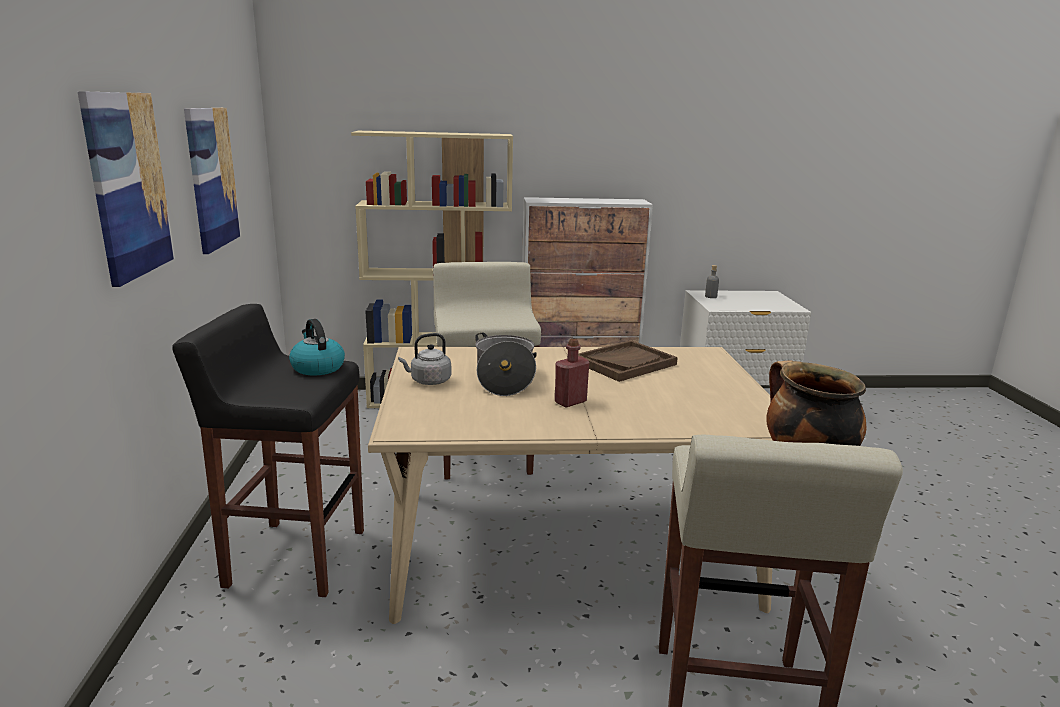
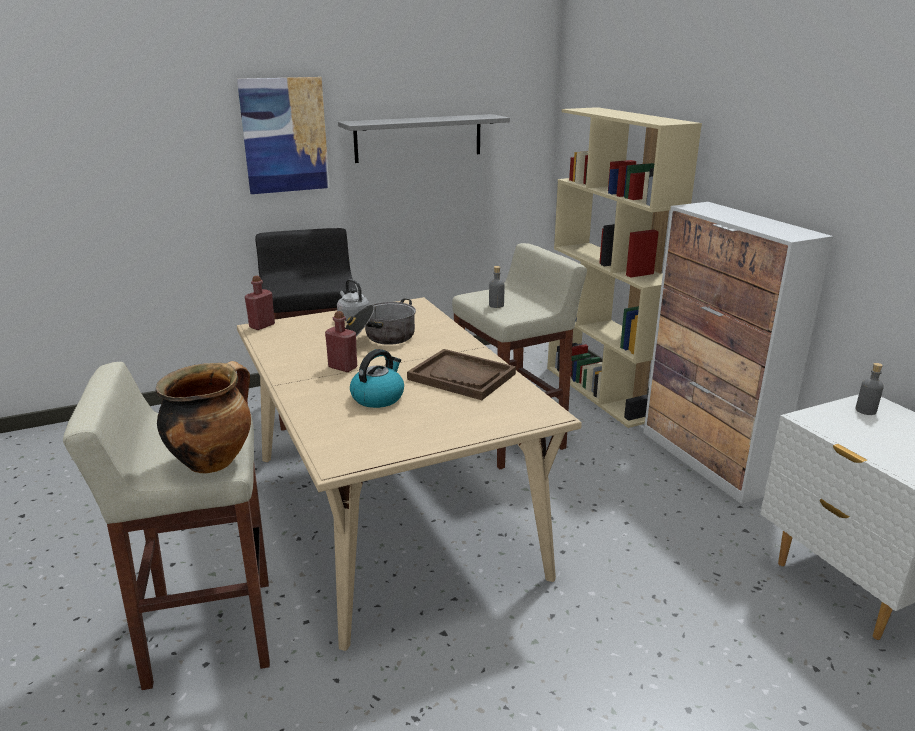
camera: 70 degrees right, 5 degrees up
(212, 178) = (418, 138): picture -> grey shelf
(317, 367) = (330, 282): kettle -> kettle (378, 397)
(396, 428) = (262, 326): none -> red bottle
(491, 320) = (496, 305): none -> grey bottle

